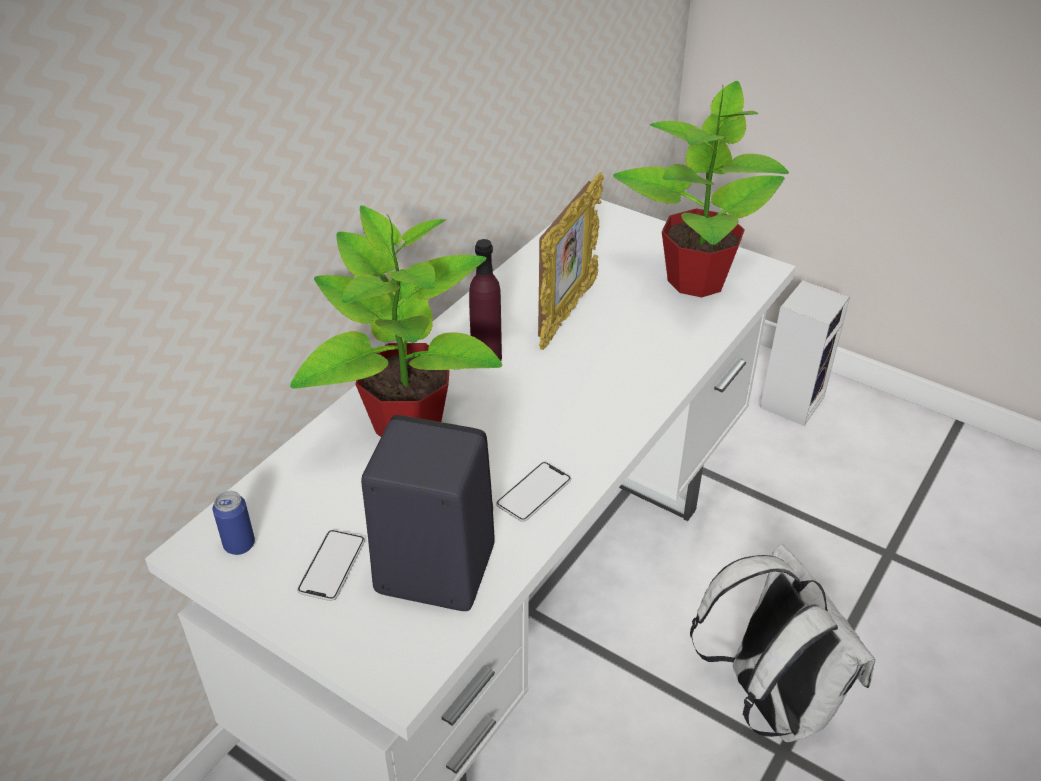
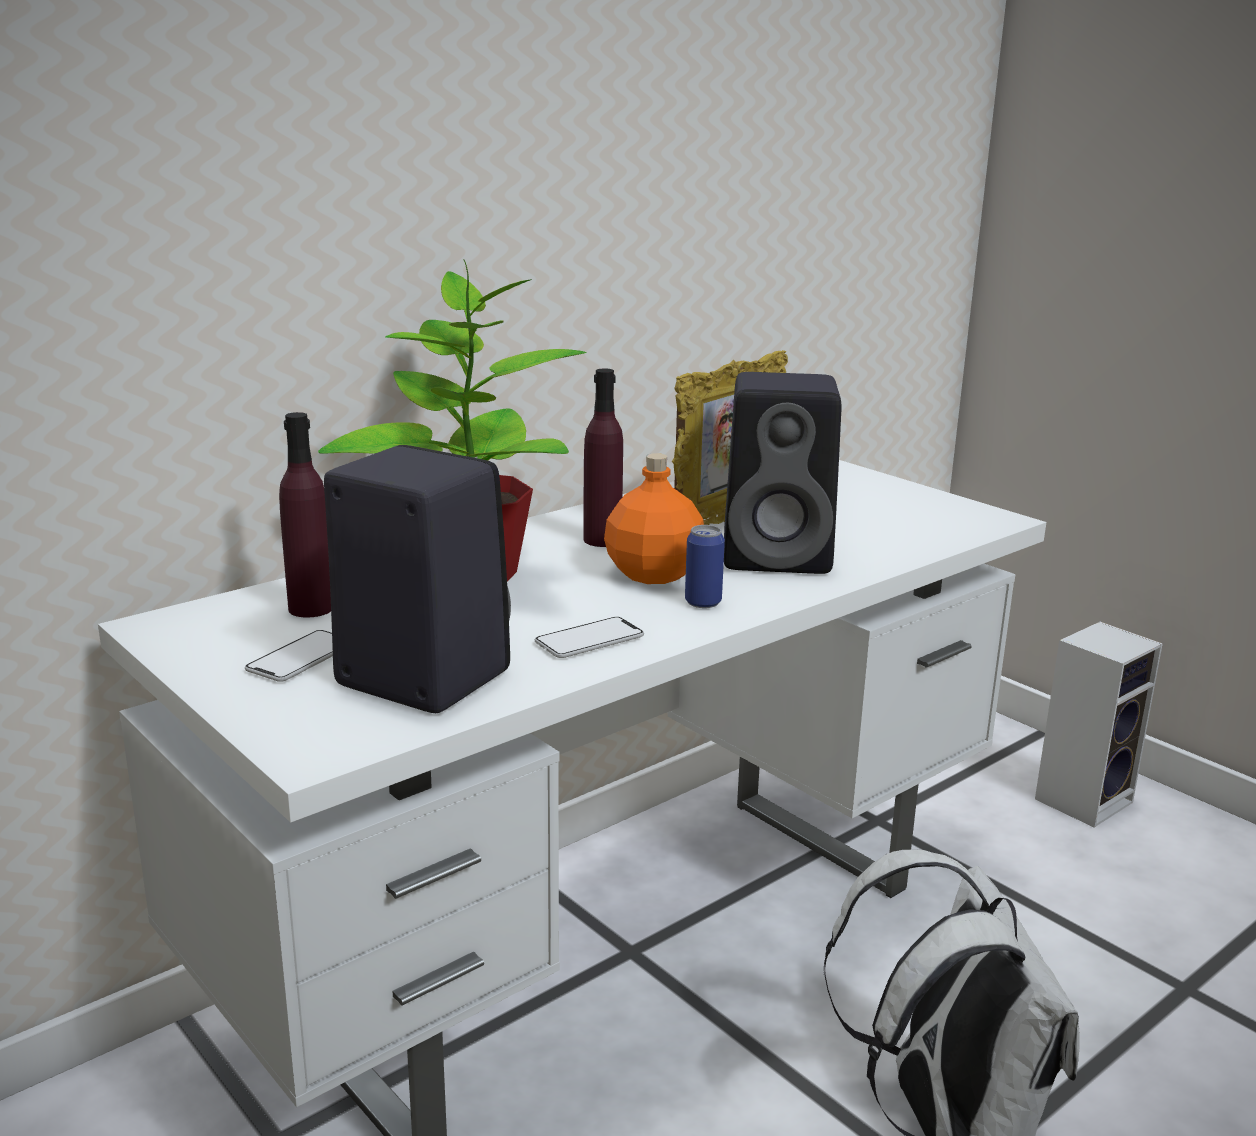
camera: 15 degrees right, 20 degrees down
(239, 545) = (209, 628): can -> can (703, 602)
(305, 500) = (311, 608): none -> purple bottle
(544, 397) = (654, 574): none -> orange bottle
(626, 352) = (780, 556): none -> black speaker
(696, 279) = (906, 516): potted plant -> none

